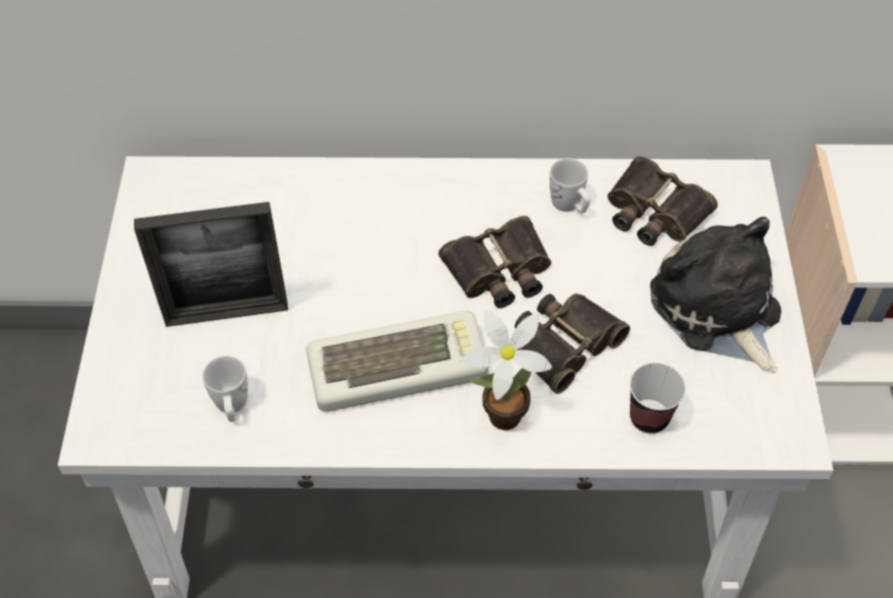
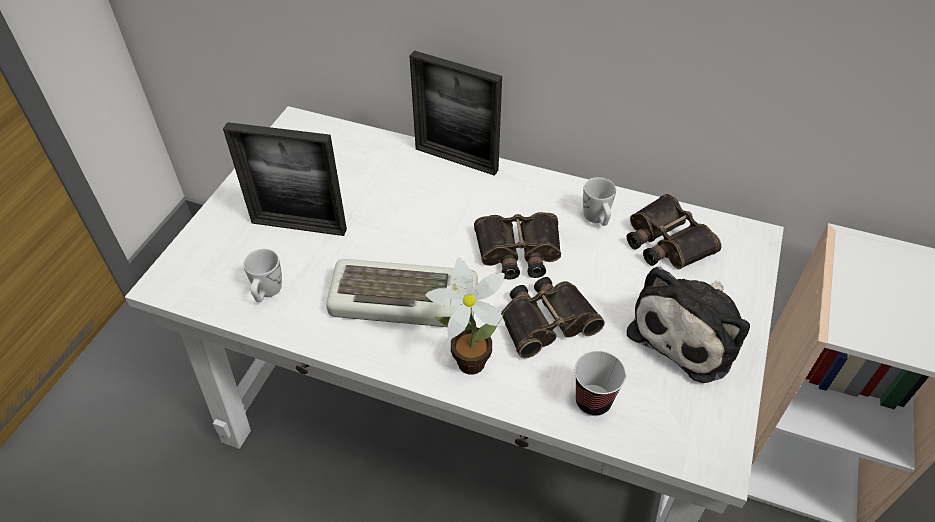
camera: 20 degrees right, 5 degrees down
(376, 174) = (456, 159): none -> picture frame
(717, 310) = (690, 332): plush toy -> plush toy turned 135 degrees counterclockwise

